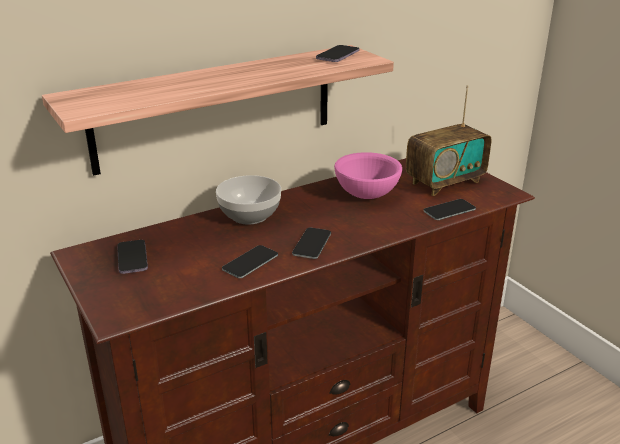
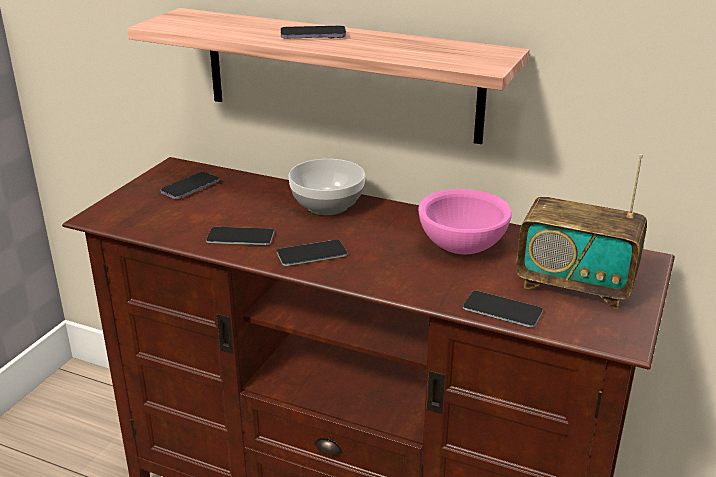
camera: 55 degrees right, 0 degrees up
(337, 56) = (469, 53): phone -> phone (313, 35)

